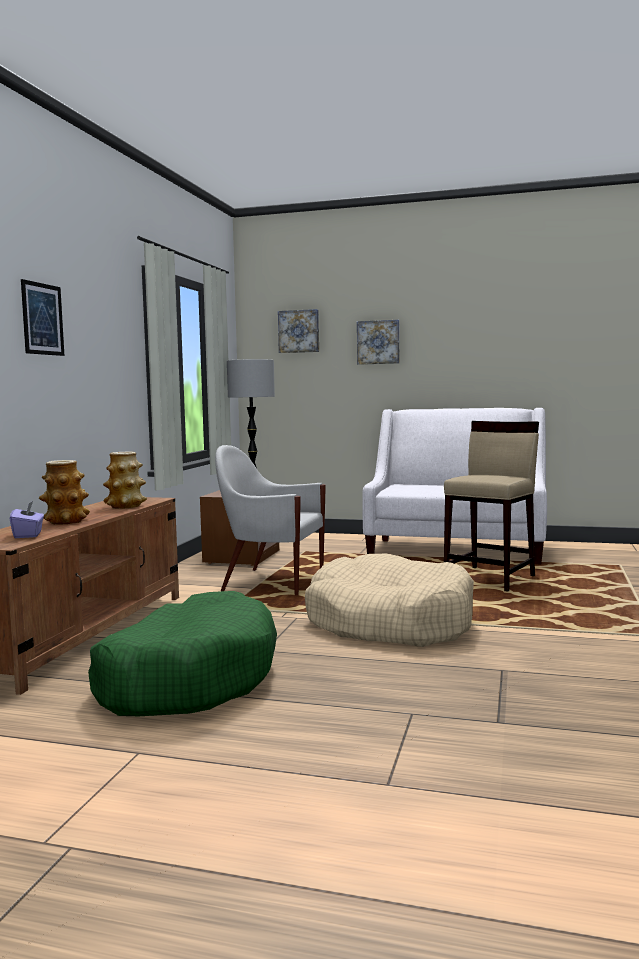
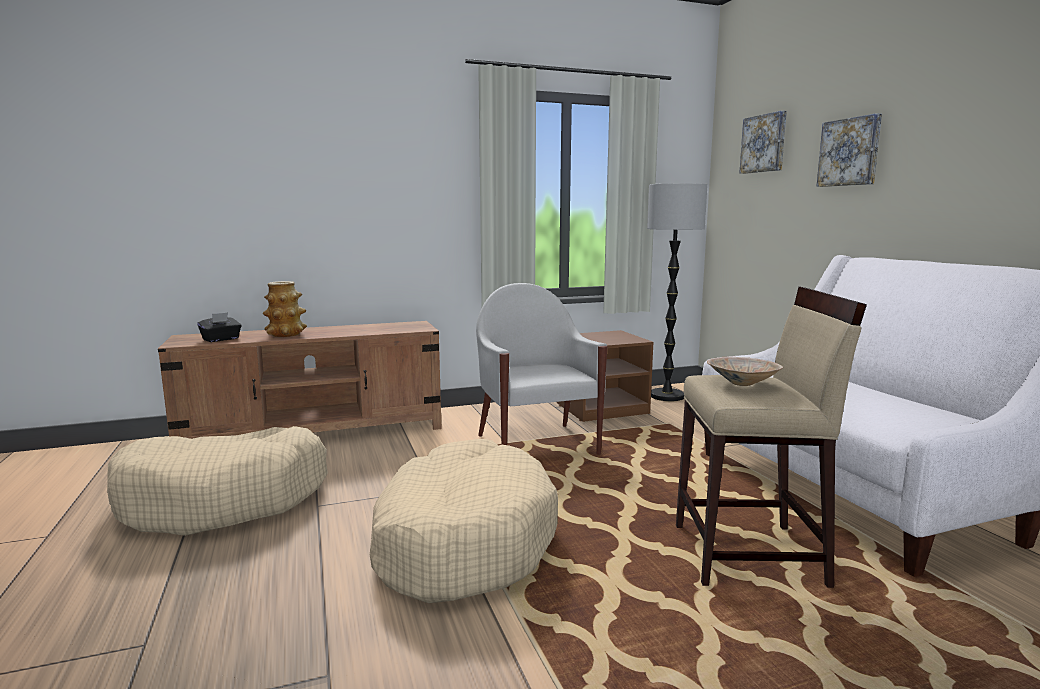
camera: 55 degrees right, 5 degrees up
(28, 535) = (221, 339): purple tissue box -> black tissue box
(42, 319) = (322, 155): picture -> none
(125, 506) = (374, 330): vase -> none
(188, 678) = (225, 499): green dog bed -> beige dog bed
(484, 475) = (743, 383): none -> beige bowl

